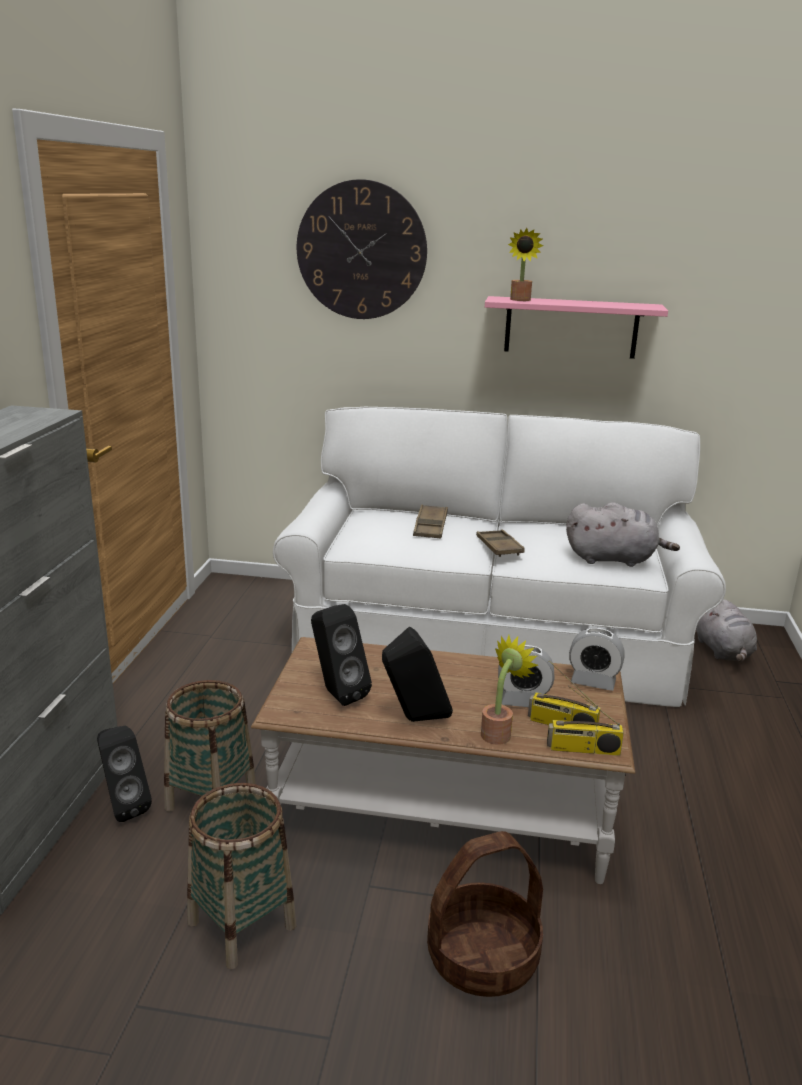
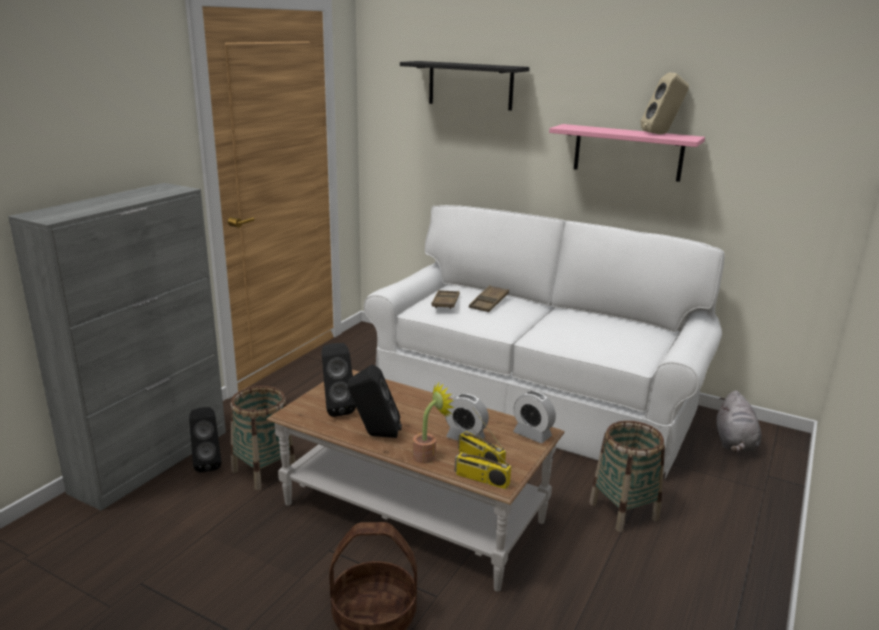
camera: 20 degrees right, 0 degrees up
(241, 924) = (232, 552): basket -> basket (623, 511)
(361, 251) = (470, 85): wall clock -> black shelf
(499, 547) = (531, 325): brown tray -> brown tray (445, 302)
(520, 300) = (581, 128): potted plant -> none
(614, 559) = (617, 346): grey plush toy -> none
(616, 303) = (661, 134): none -> beige speaker

